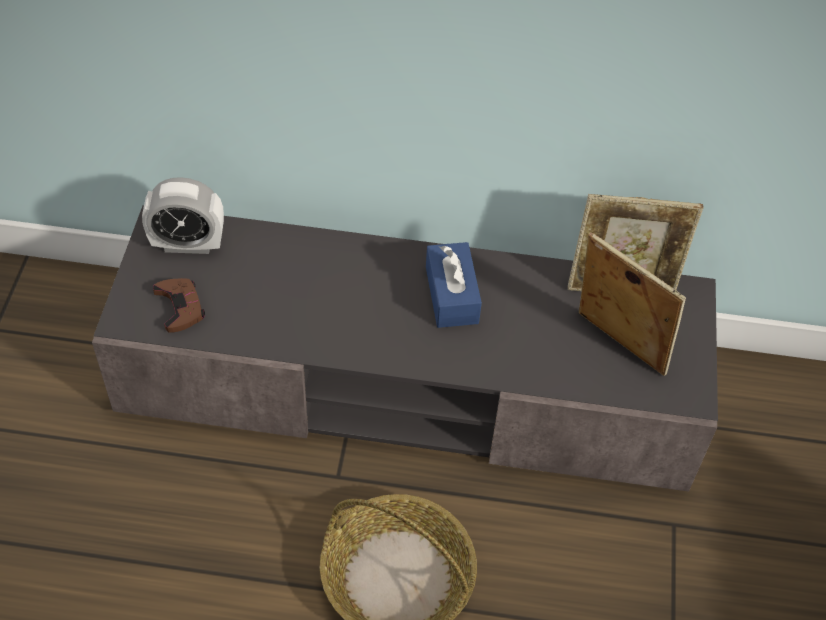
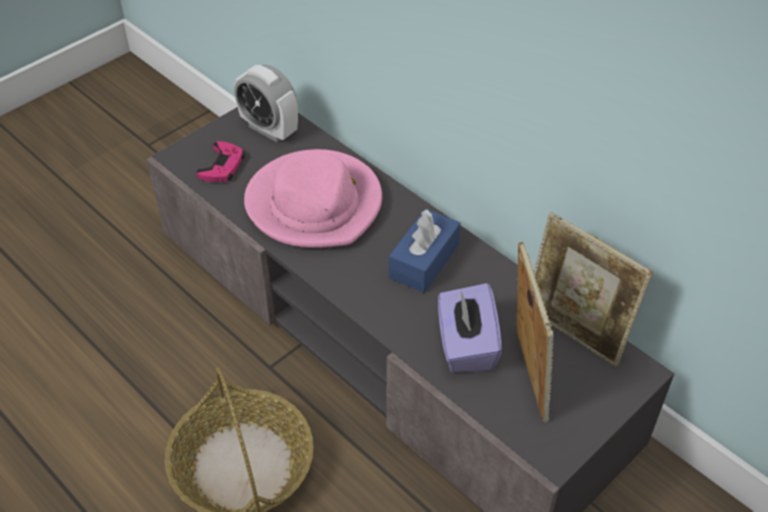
camera: 40 degrees right, 5 degrees down
(180, 307) = (222, 166): brown game controller -> pink game controller
(307, 295) = (315, 204): none -> pink hat
(552, 349) = (466, 345): none -> purple tissue box

